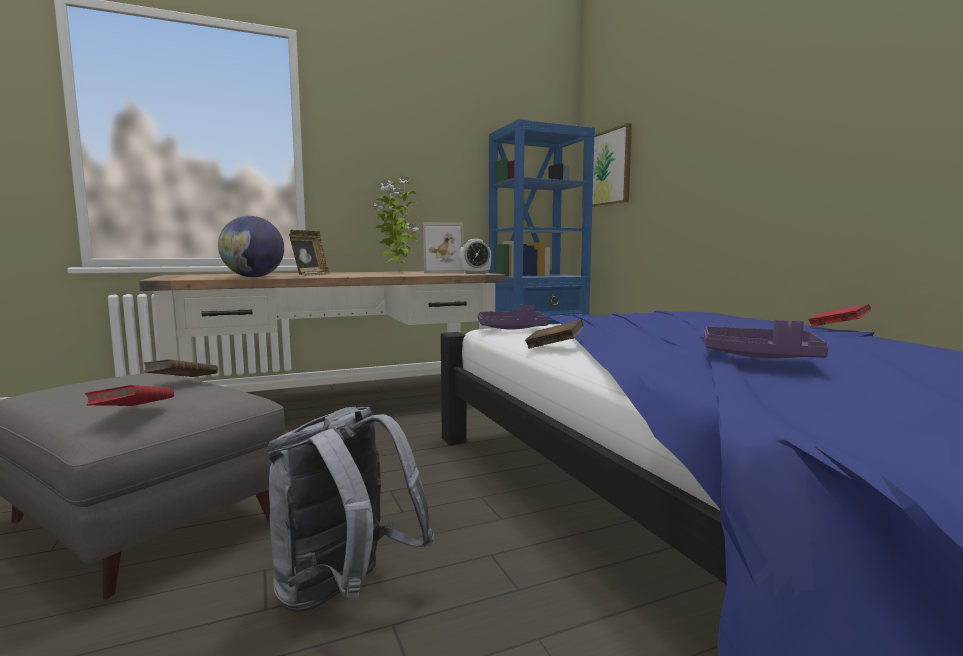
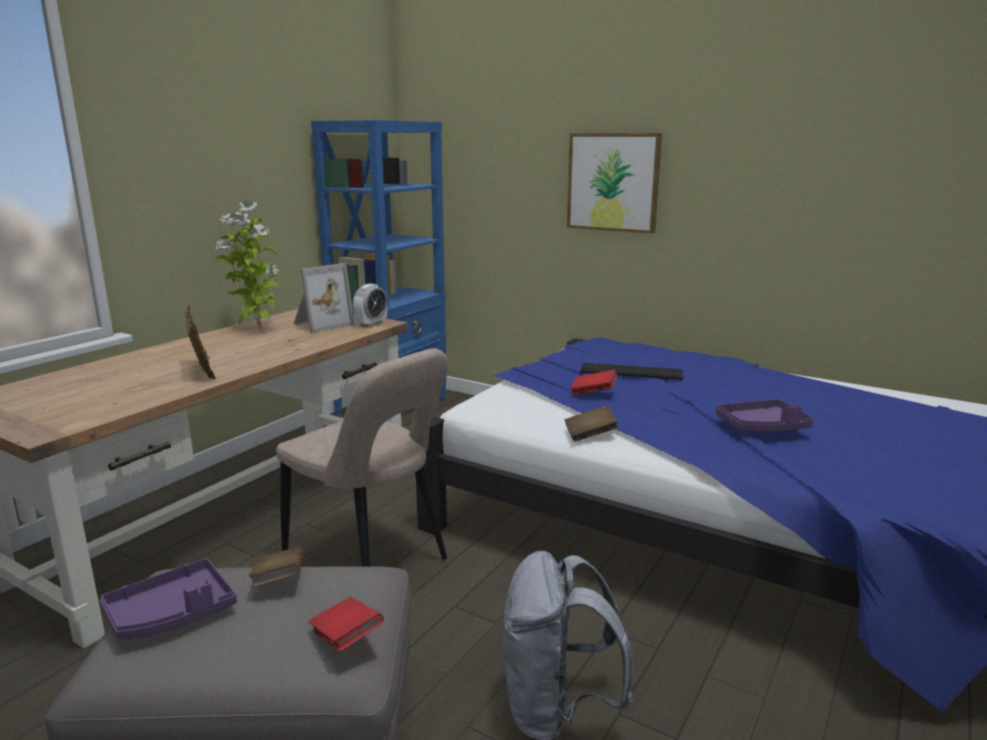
camera: 35 degrees left, 10 degrees up
(253, 277) = (150, 395): globe -> none
(379, 447) = (370, 561): none -> beige chair
(512, 329) = (496, 406): purple tray -> purple tray (172, 614)
(607, 168) = (448, 165): picture -> picture (613, 182)
(682, 322) = (630, 372): none -> keyboard
(837, 327) = (728, 358): red book -> red book (593, 393)

